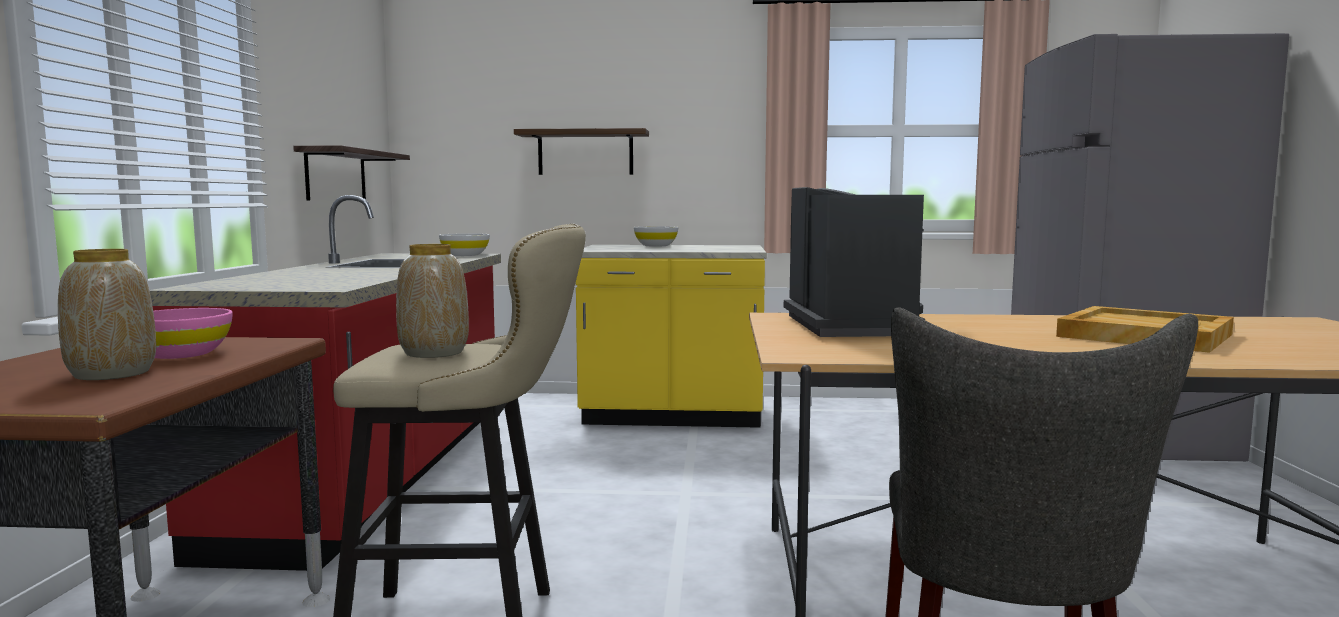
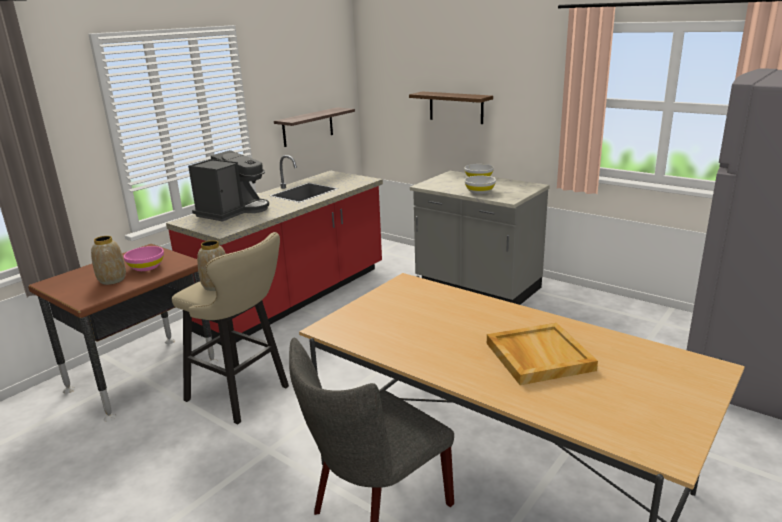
camera: 35 degrees right, 15 degrees up
(464, 255) = (359, 180): white bowl -> white bowl (479, 192)
(672, 417) = (477, 287): yellow counter -> grey counter
(853, 325) = (415, 302): coffee machine -> coffee machine (233, 211)

